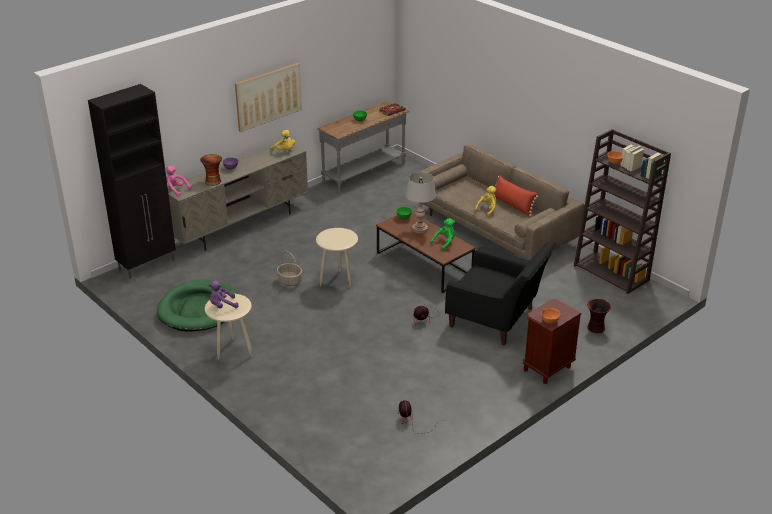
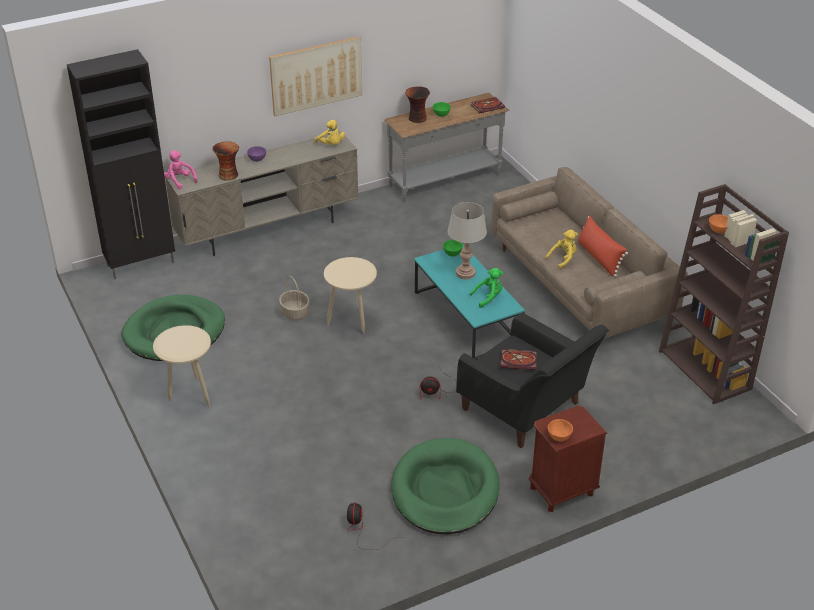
camera: 15 degrees right, 5 degrees up
(222, 305) = (175, 341): purple plush toy -> none
(424, 265) = (466, 318): brown coffee table -> turquoise coffee table
(462, 383) = (445, 490): none -> green dog bed
(490, 280) = (519, 361): none -> book
(596, 328) = (650, 446): vase -> vase (417, 118)

